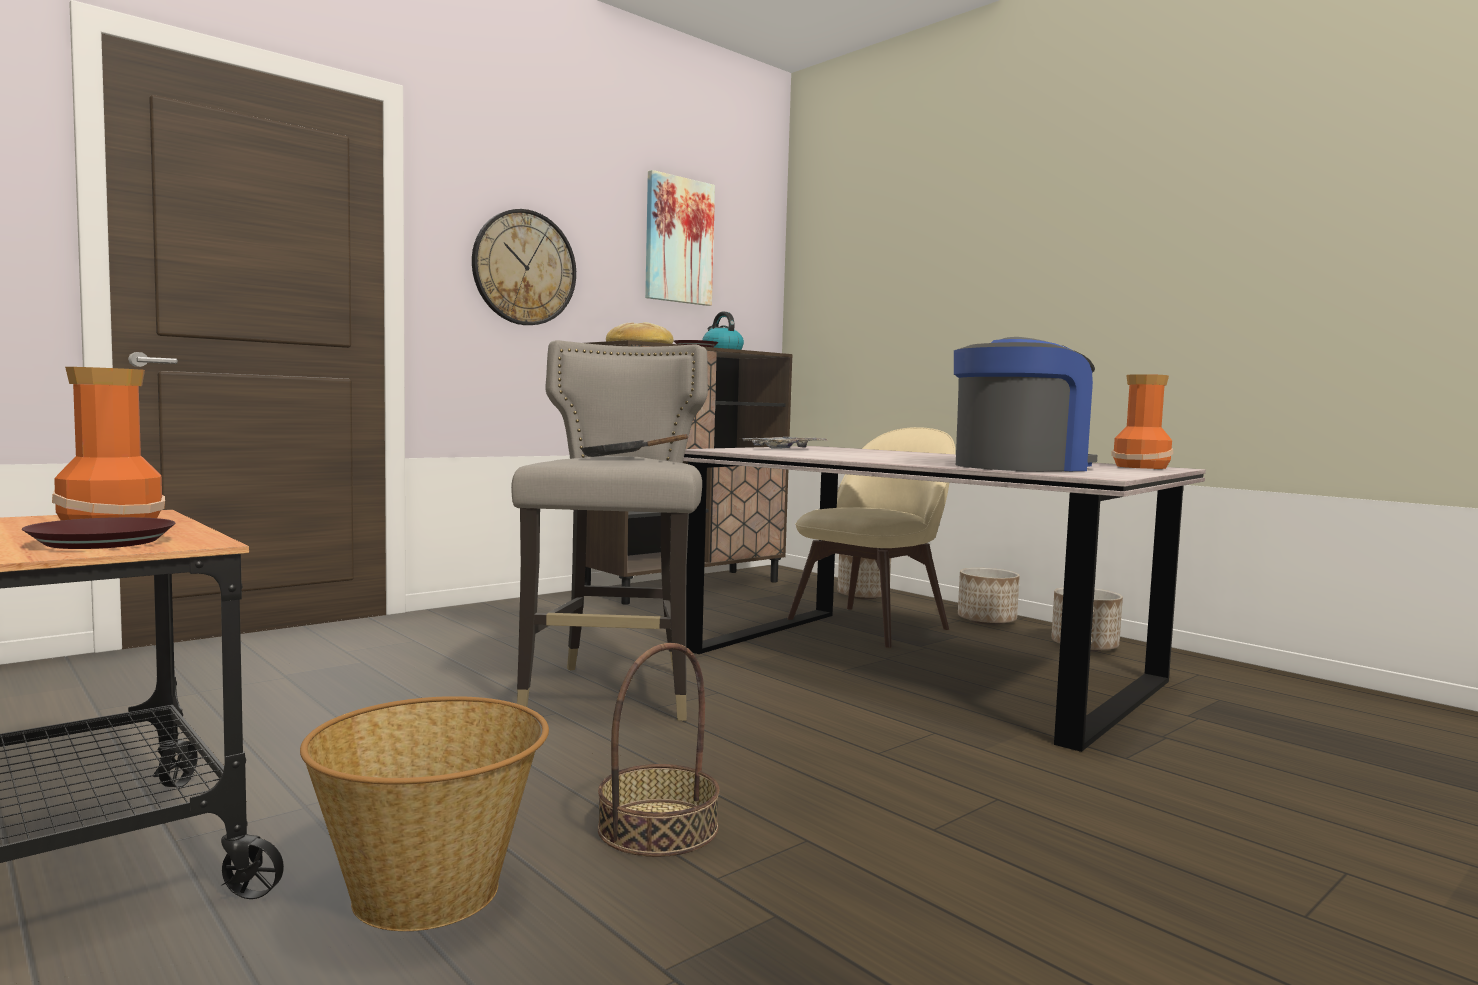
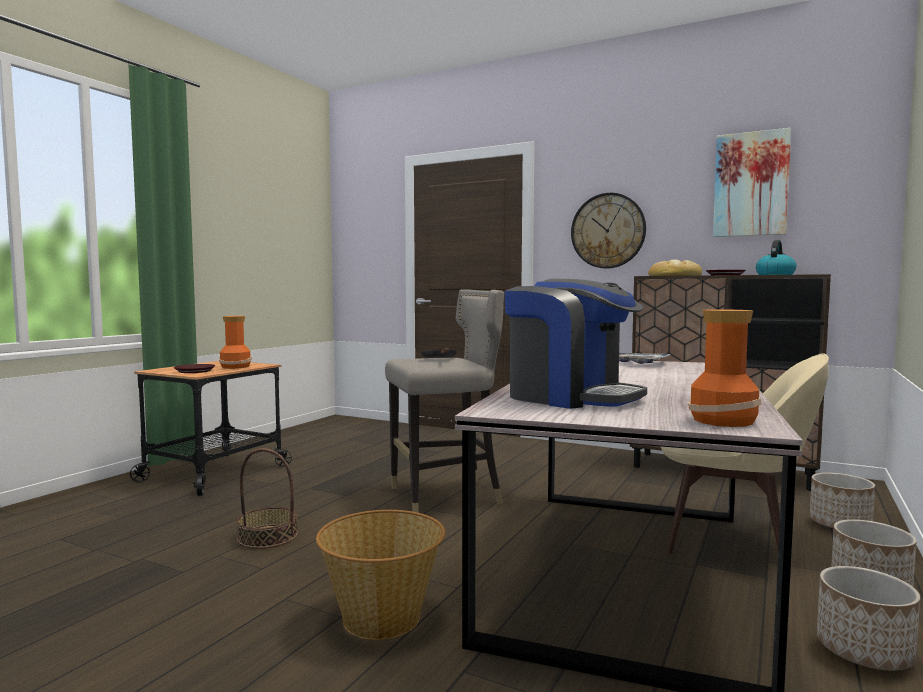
camera: 70 degrees right, 0 degrees up
(429, 892) = (203, 514): basket -> basket (382, 619)

